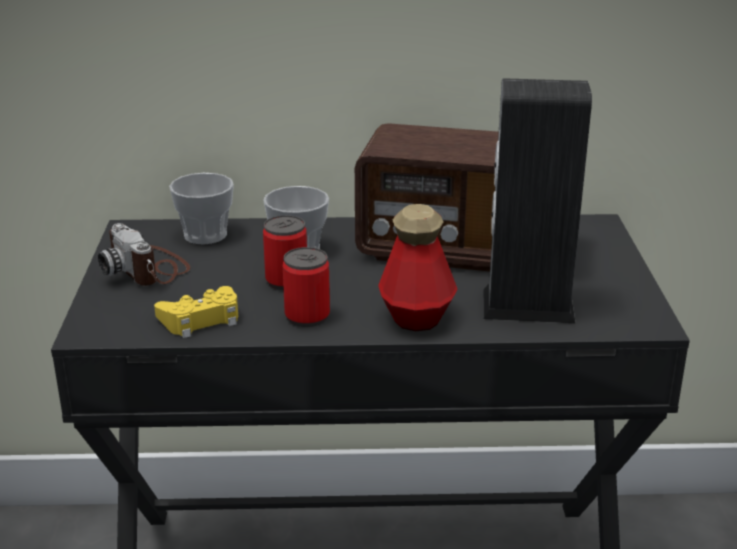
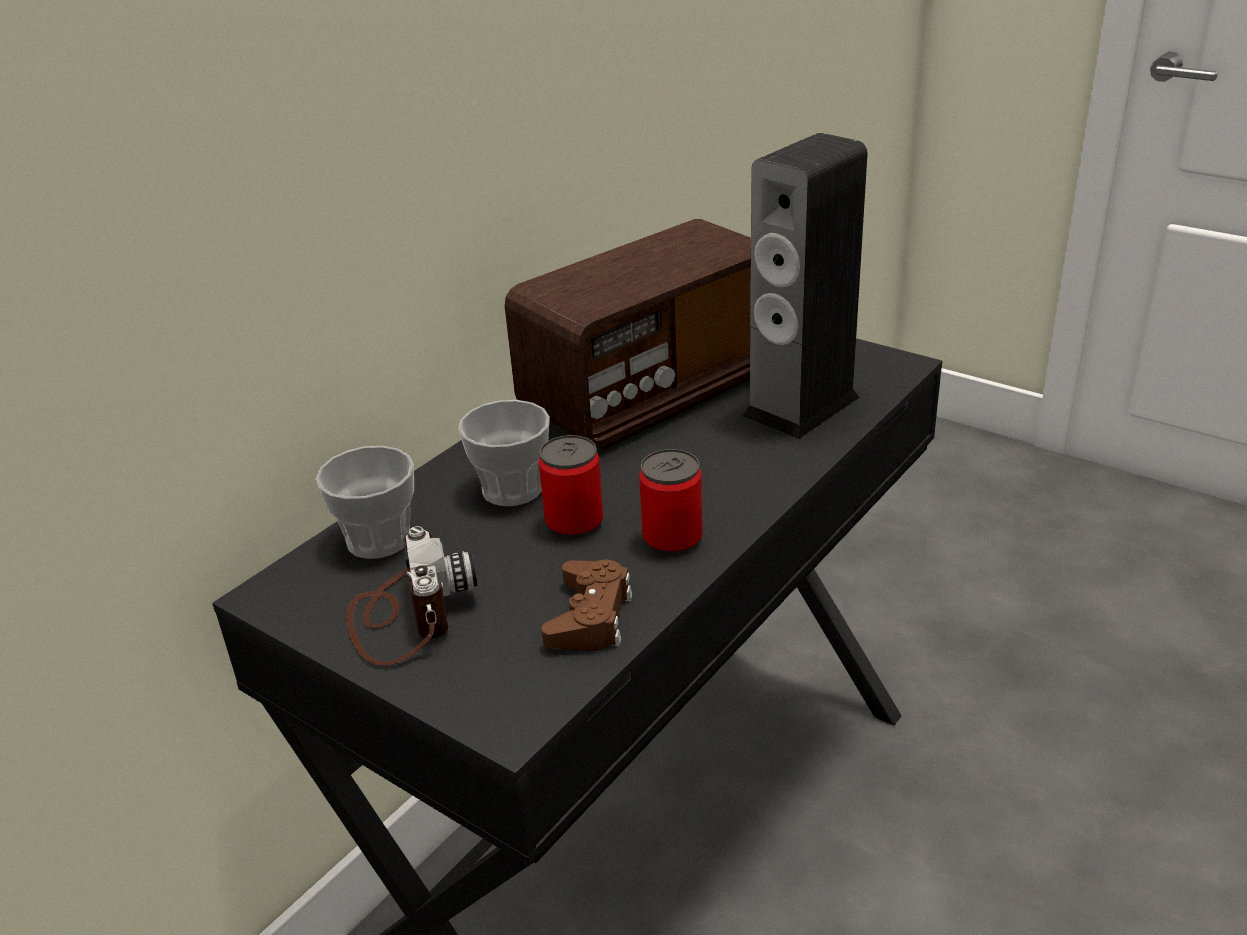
camera: 50 degrees left, 5 degrees up
(148, 269) = (406, 615): camera -> camera turned 105 degrees counterclockwise
(201, 319) = (590, 617): yellow game controller -> brown game controller
(417, 317) = (752, 473): bottle -> none

